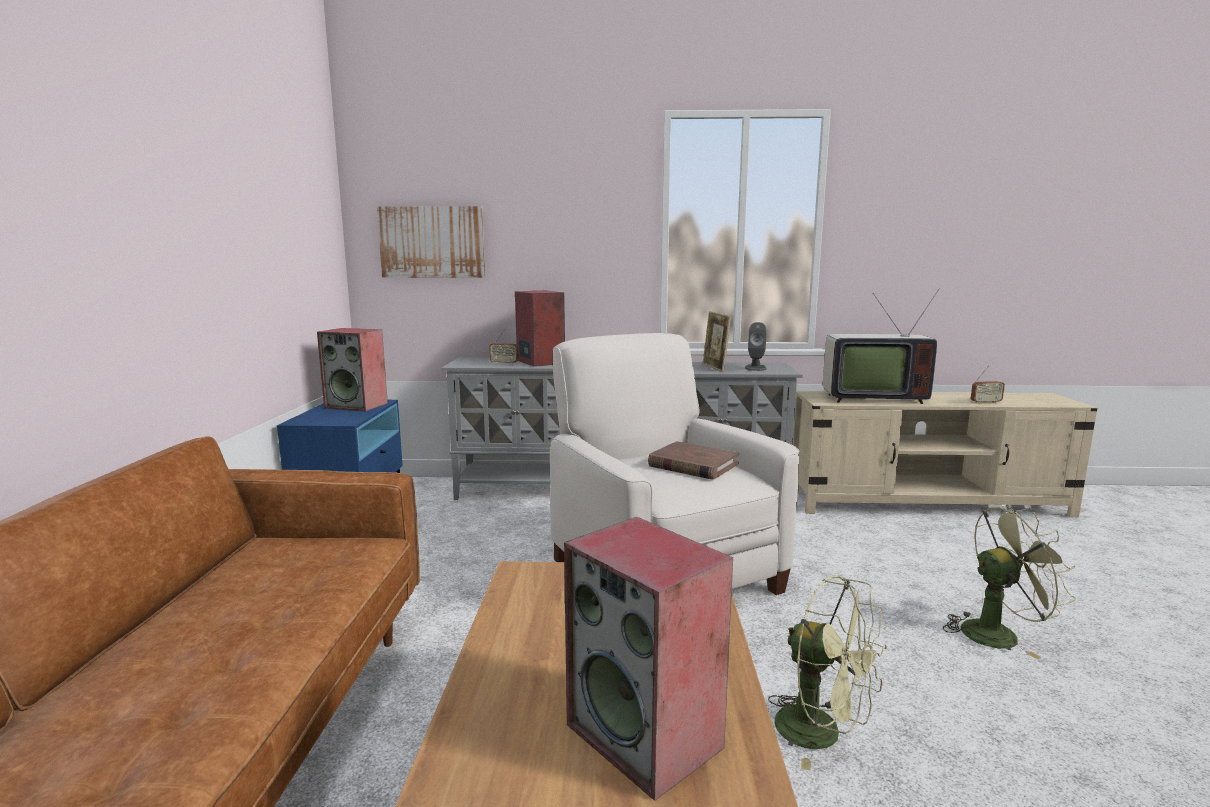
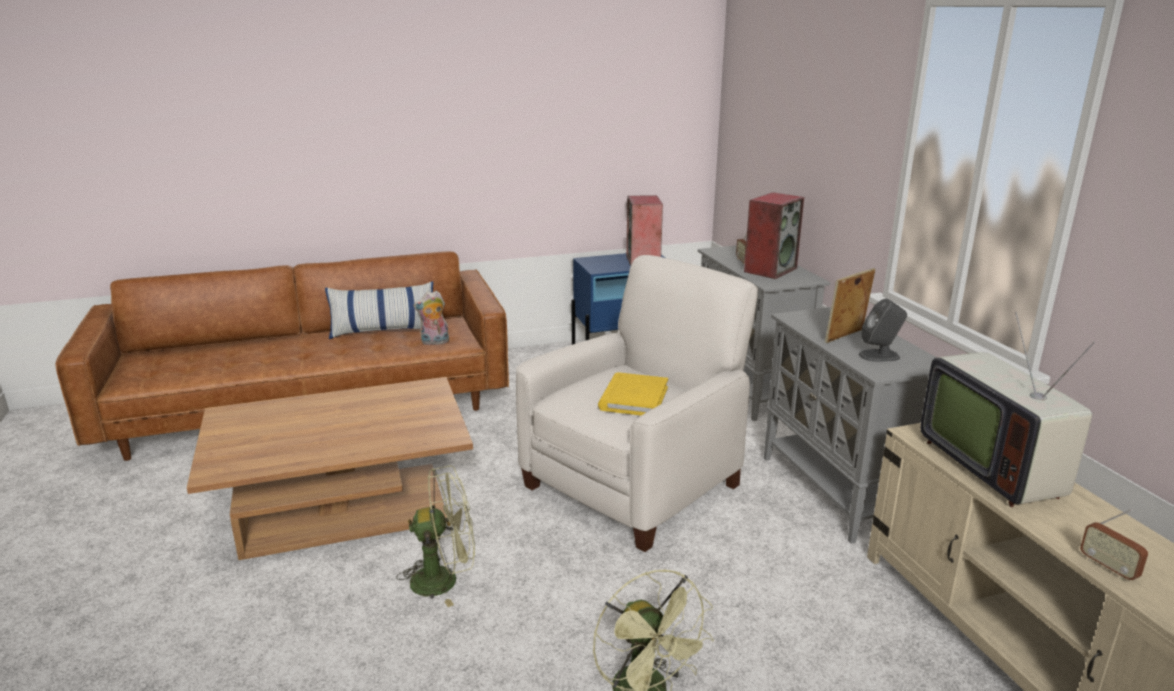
camera: 70 degrees right, 10 degrees up
(195, 606) = (384, 330): none -> pillow
(331, 566) = (434, 342): none -> plush toy
(432, 242) = (757, 127): picture -> none
(646, 736) = (283, 441): speaker -> none
(692, 465) = (633, 398): brown book -> yellow book
(822, 734) = (444, 579): green fan -> green fan turned 120 degrees counterclockwise

